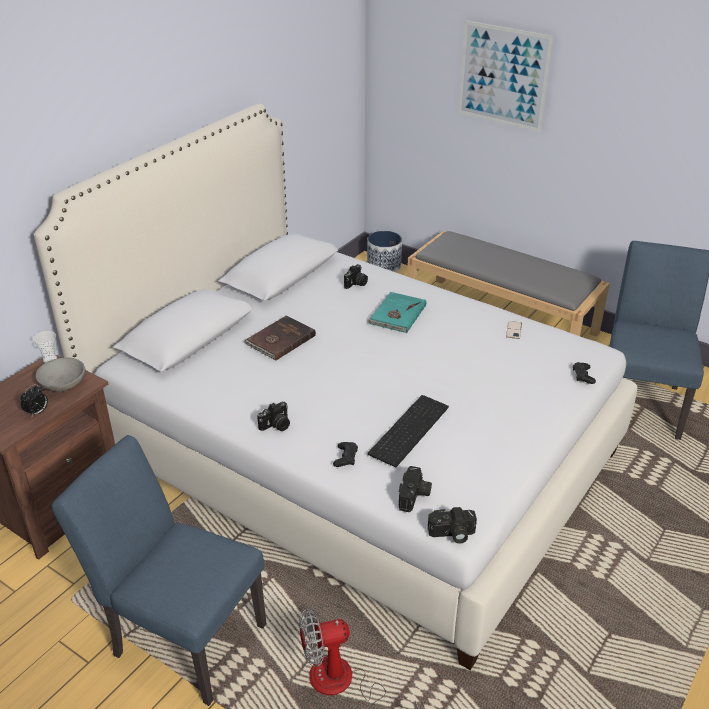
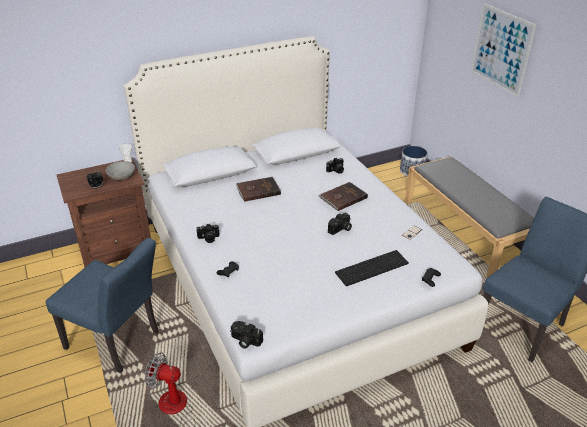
camera: 30 degrees right, 0 degrees up
(180, 635) = (118, 342): blue chair -> blue chair turned 150 degrees clockwise
(397, 315) = (342, 198): turquoise book -> brown book
(408, 428) = (279, 268): keyboard -> keyboard (372, 267)
(414, 496) = (244, 310): camera -> camera (340, 229)

